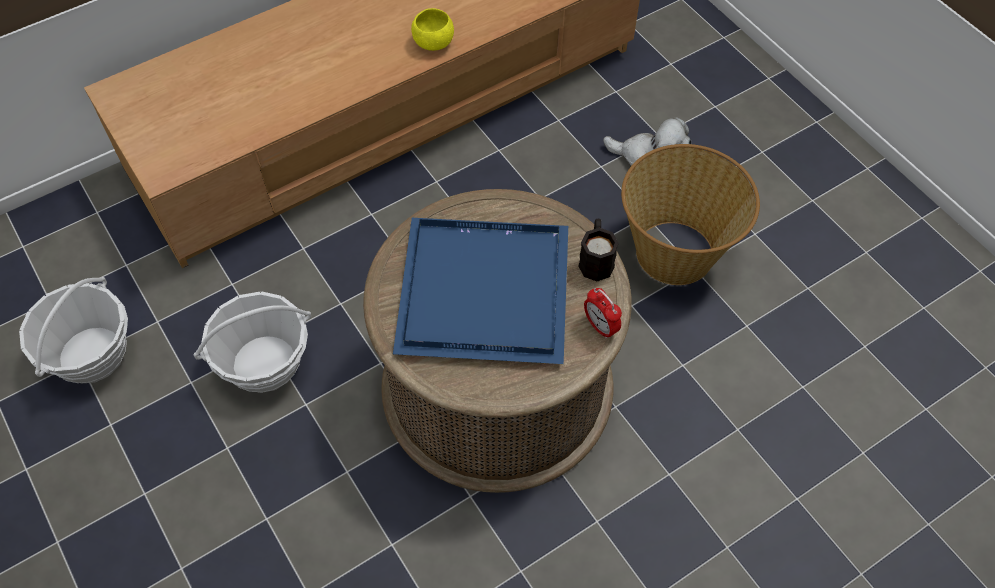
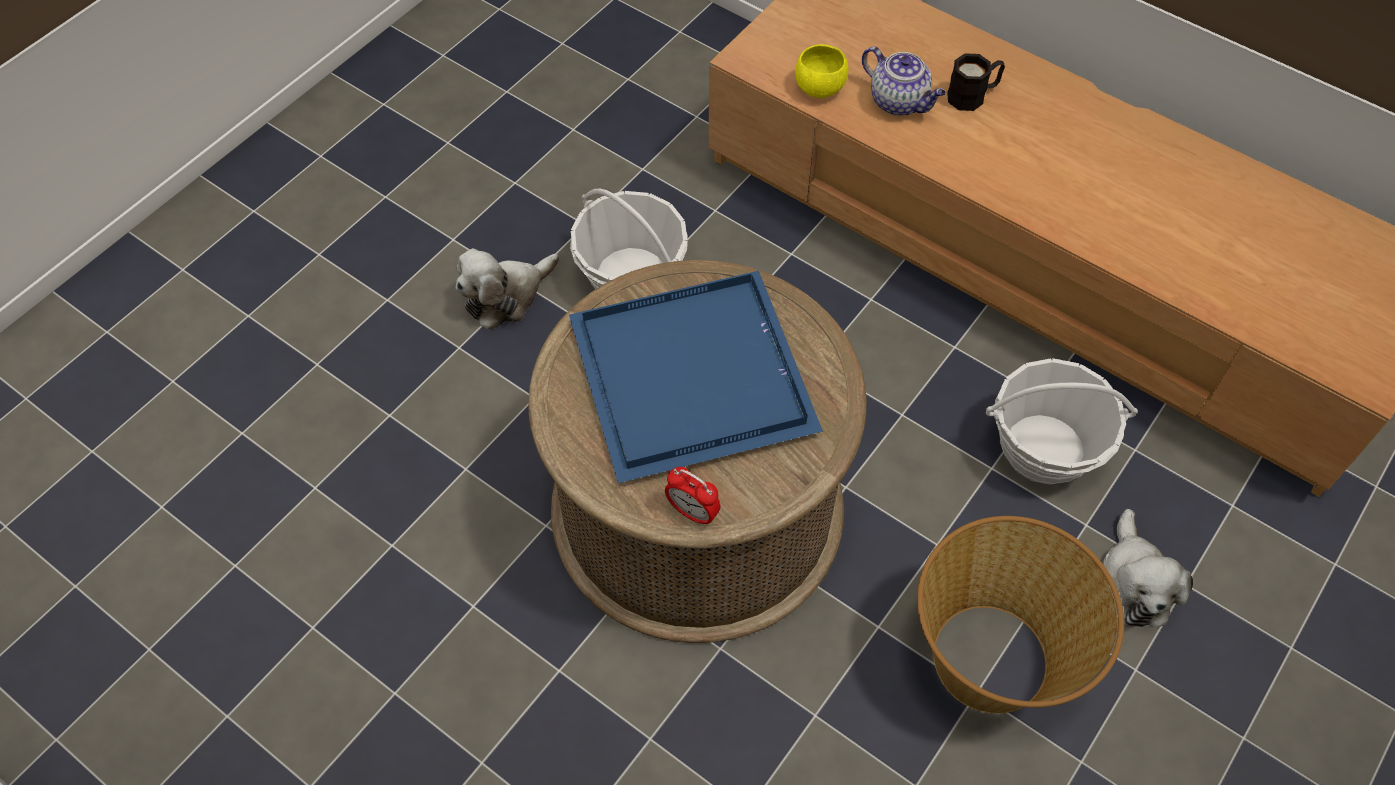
camera: 70 degrees right, 0 degrees up
(92, 354) = (583, 135): basket -> basket (1044, 449)
(232, 465) = (506, 296): none -> plush toy
(270, 96) = (899, 102): none -> teapot
(433, 43) = (1079, 221): yellow bowl -> yellow bowl (819, 87)
(596, 259) = (791, 480): black mug -> black mug (973, 95)
(600, 326) = (692, 512): alarm clock -> alarm clock turned 90 degrees counterclockwise

